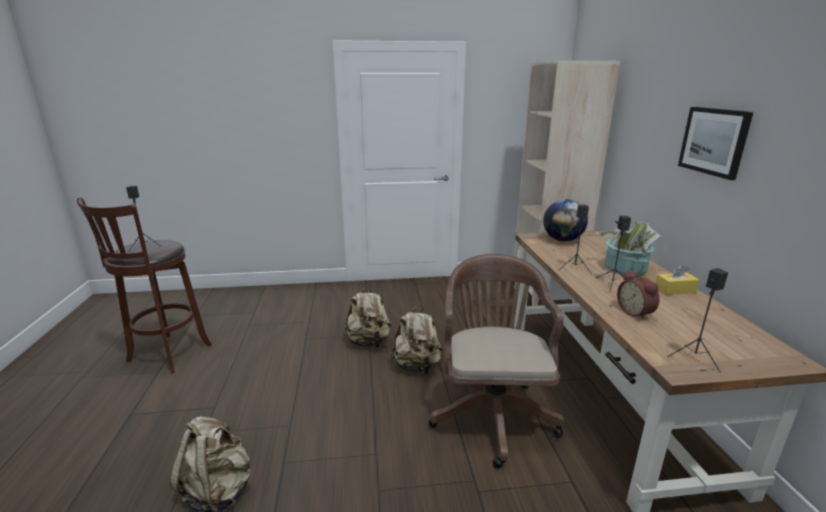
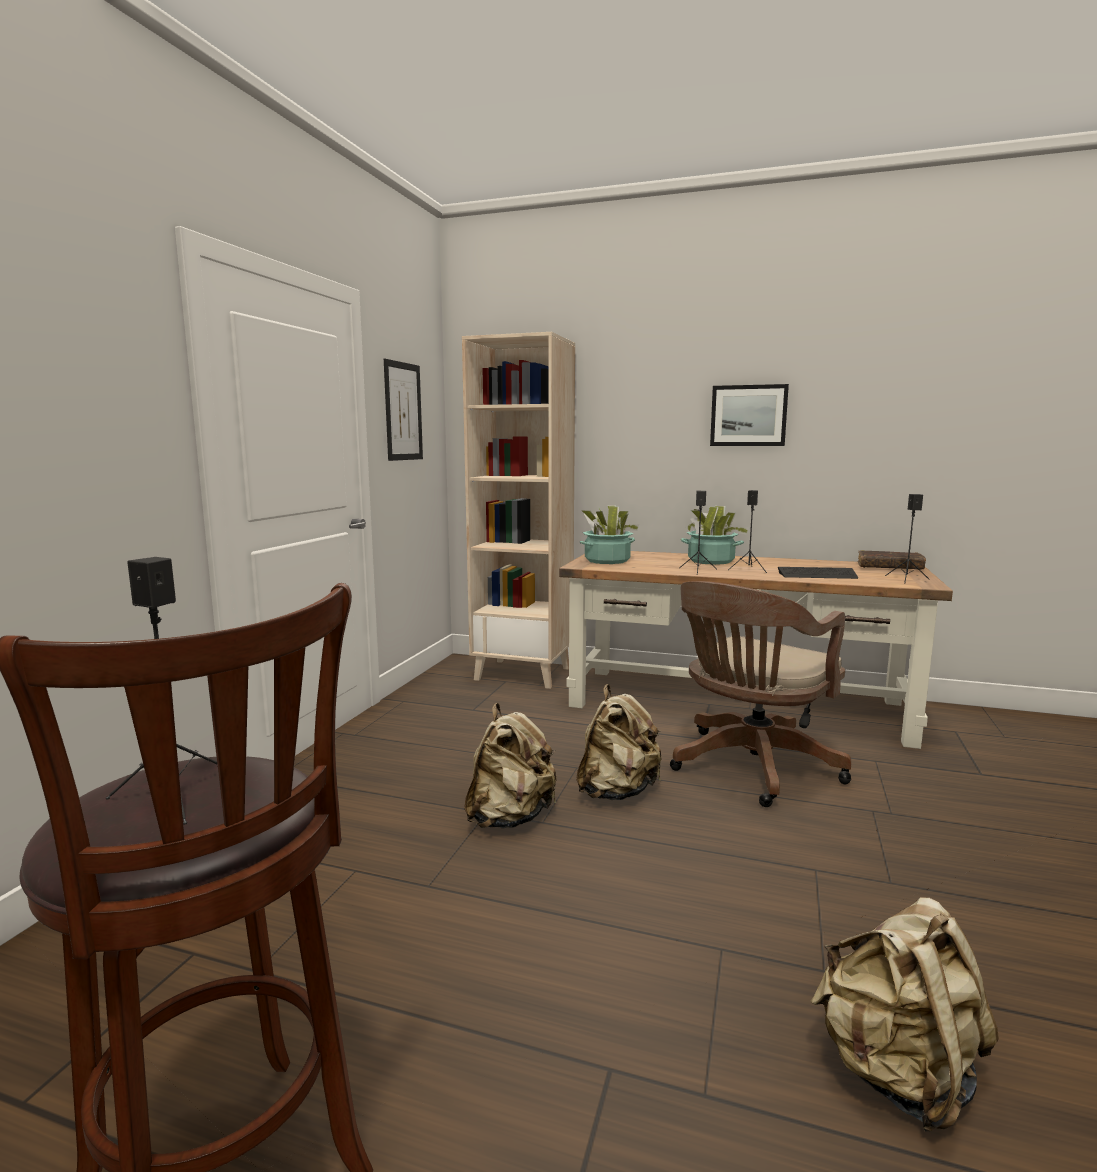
camera: 65 degrees left, 10 degrees down
(492, 412) = (750, 768): brown office chair -> brown office chair turned 75 degrees counterclockwise
(506, 112) = (403, 411): none -> picture
(562, 240) = (607, 560): globe -> potted plant
(636, 312) = (817, 575): alarm clock -> keyboard
(675, 290) = (771, 561): yellow tissue box -> none
(758, 349) = (889, 567): none -> brown book

